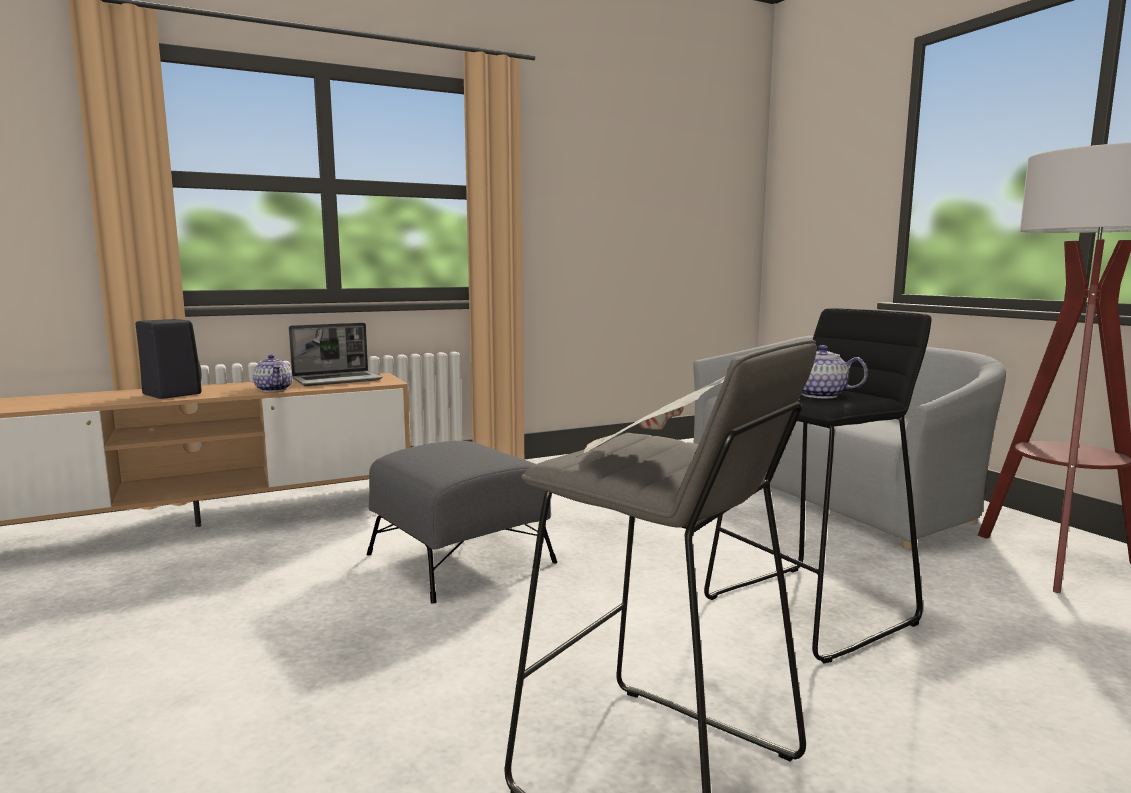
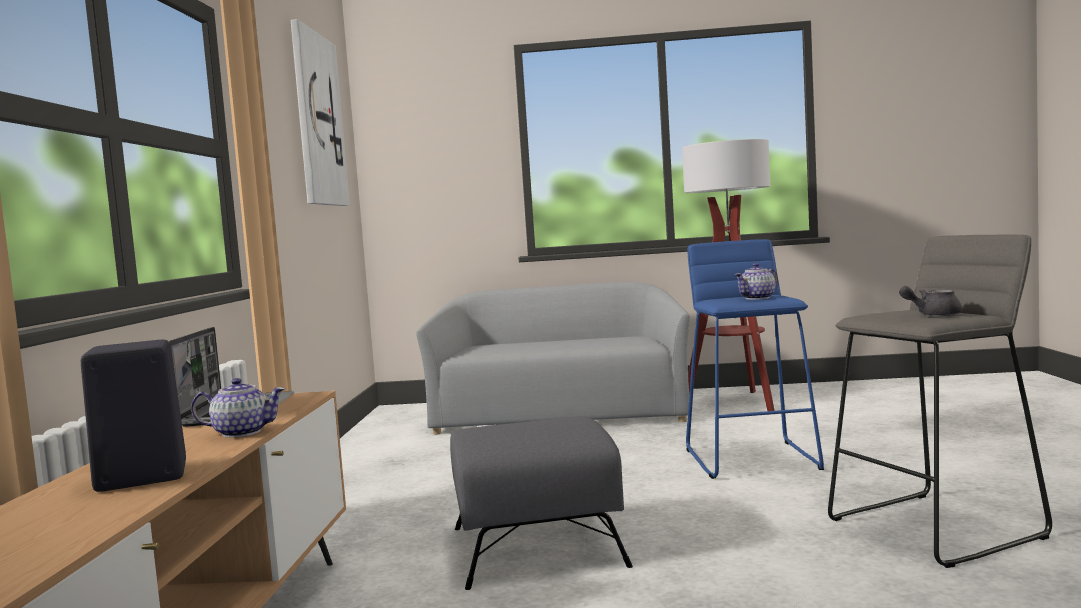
camera: 60 degrees left, 5 degrees down
(648, 459) = (932, 315): newspaper -> grey teapot
(672, 155) = (317, 120): none -> picture
(810, 610) = (753, 459): black stool -> blue stool

